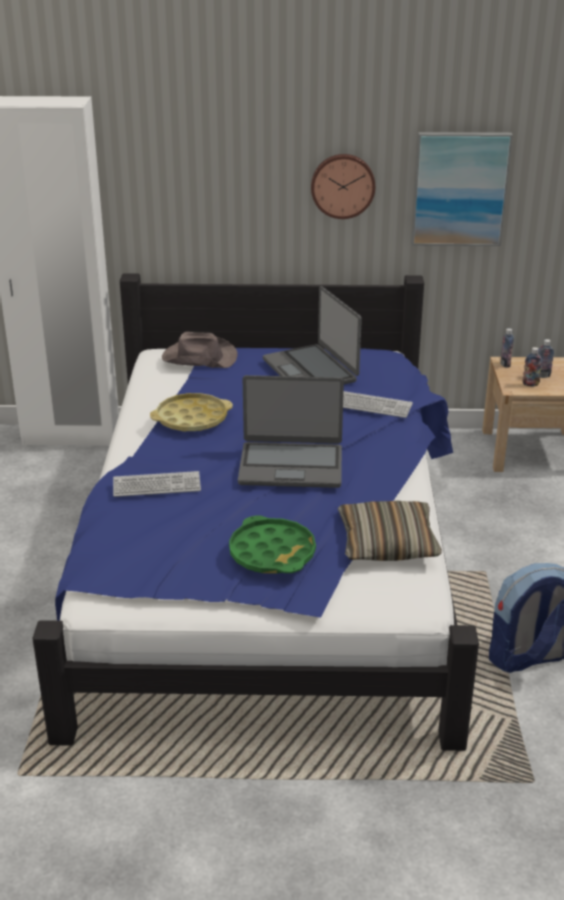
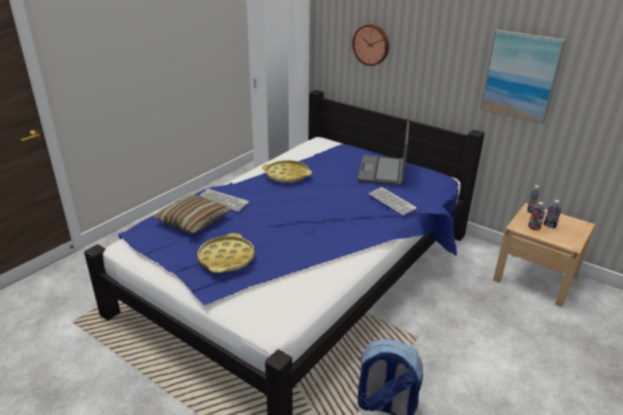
camera: 35 degrees right, 0 degrees up
(199, 358) = (333, 147): brown hat -> none
(272, 553) = (226, 258): green tray -> yellow tray
(291, 465) = (301, 216): laptop -> none
(343, 185) = (442, 59): wall clock -> wall clock (371, 44)
(387, 543) = (300, 282): pillow -> pillow (193, 221)

